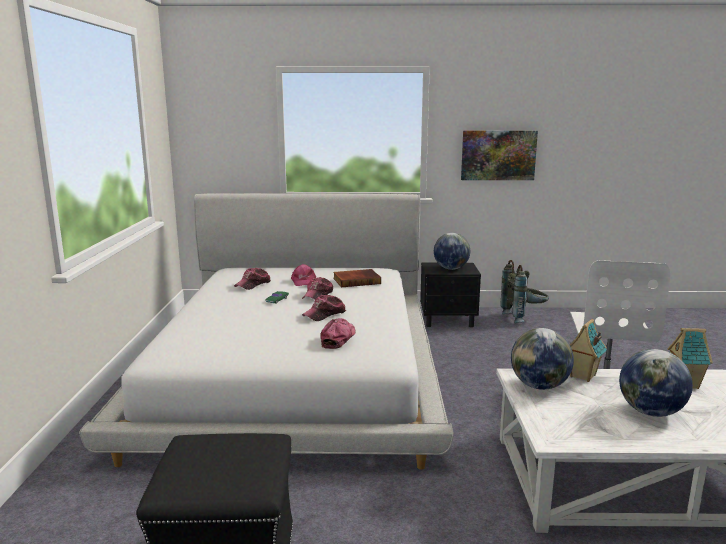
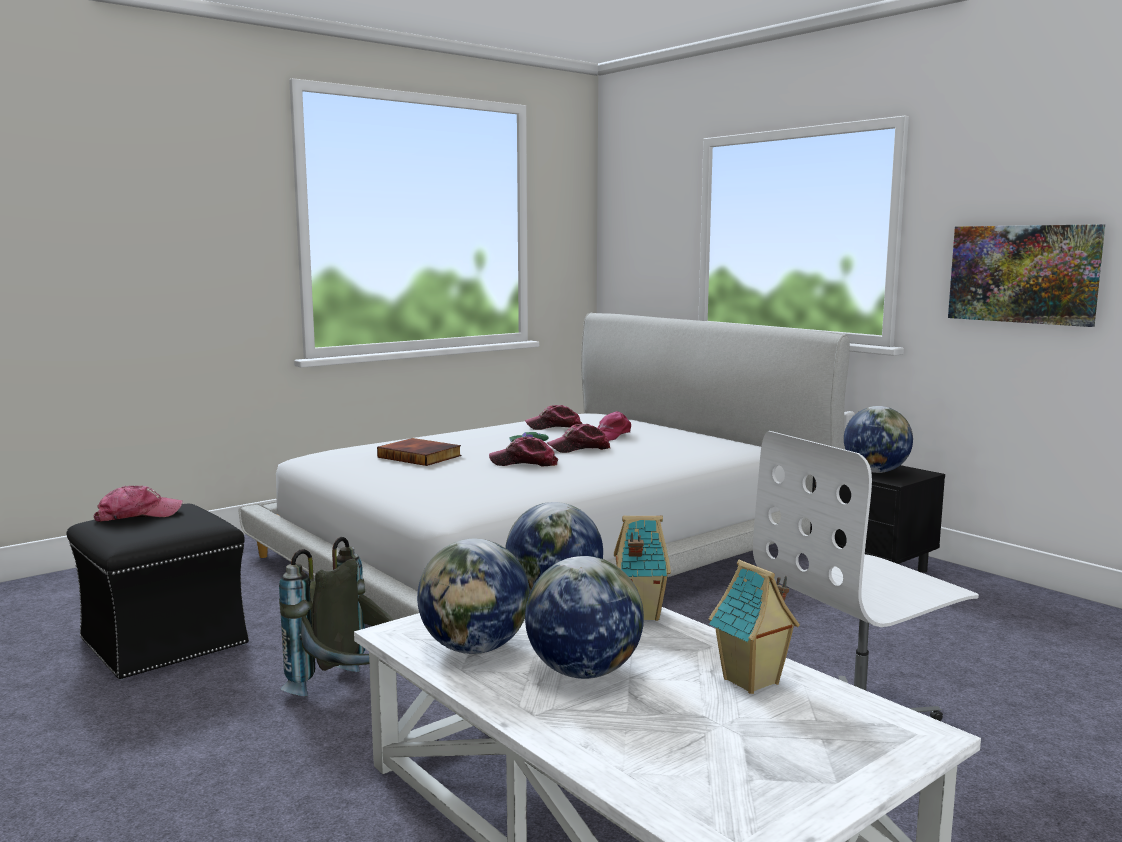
camera: 50 degrees right, 5 degrees down
(338, 338) = (464, 482): cap -> cap (138, 515)
(357, 280) = (670, 447): book -> book (421, 456)
(524, 318) = (1022, 605): grey backpack -> grey backpack (350, 692)
(597, 427) = (475, 648): none -> globe

